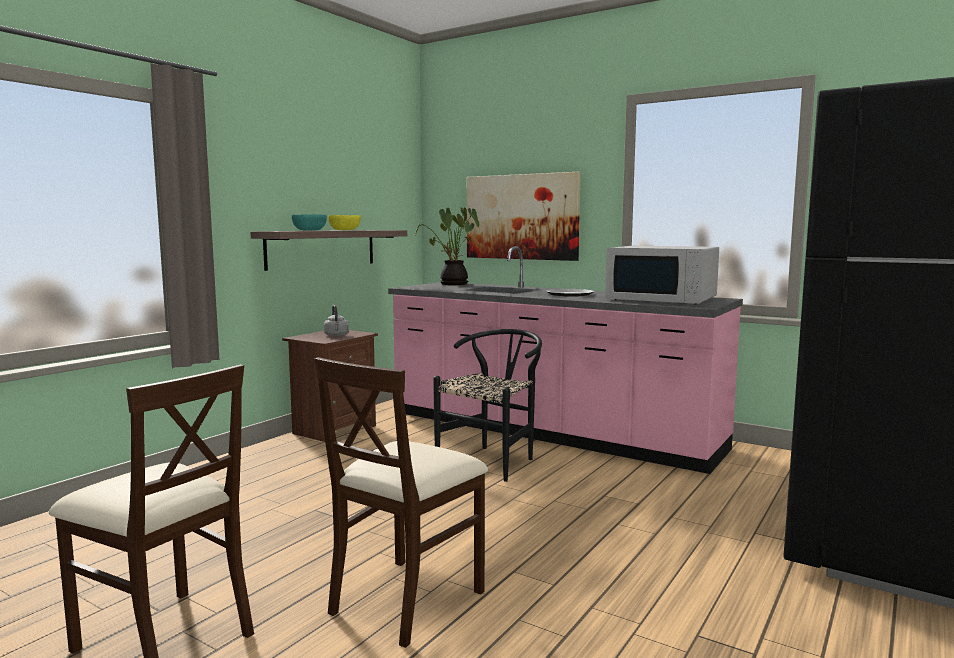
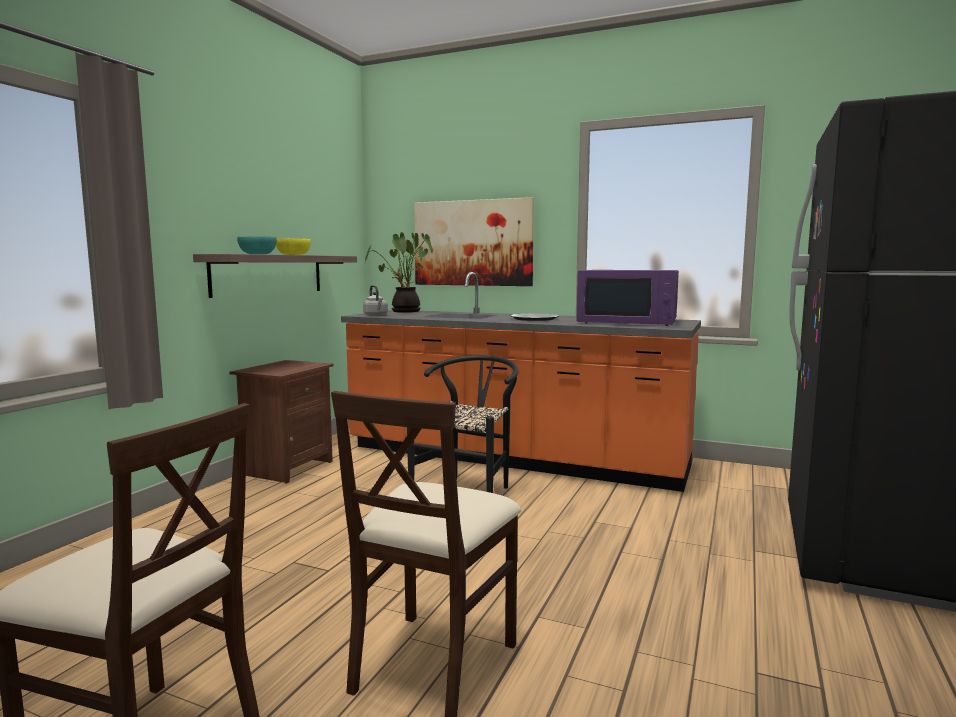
camera: 10 degrees left, 0 degrees up
(336, 336) = (290, 367): grey kettle -> grey kettle (376, 315)
(549, 432) = (513, 458): pink counter -> orange counter
(663, 299) = (629, 321): white microwave -> purple microwave

